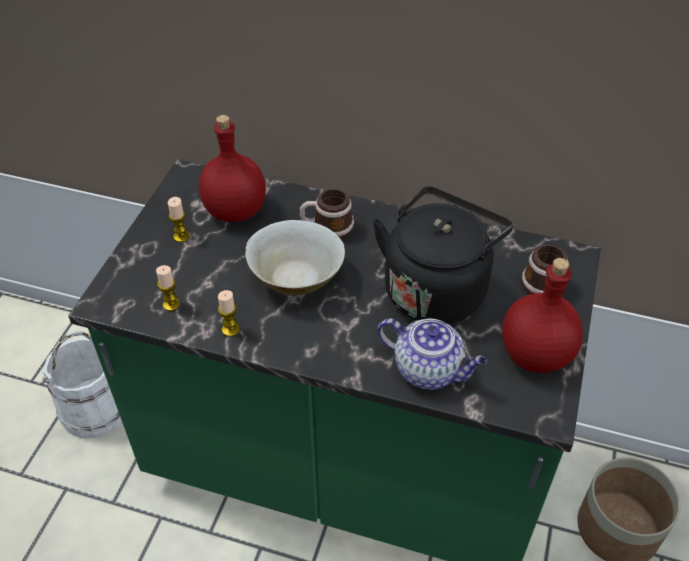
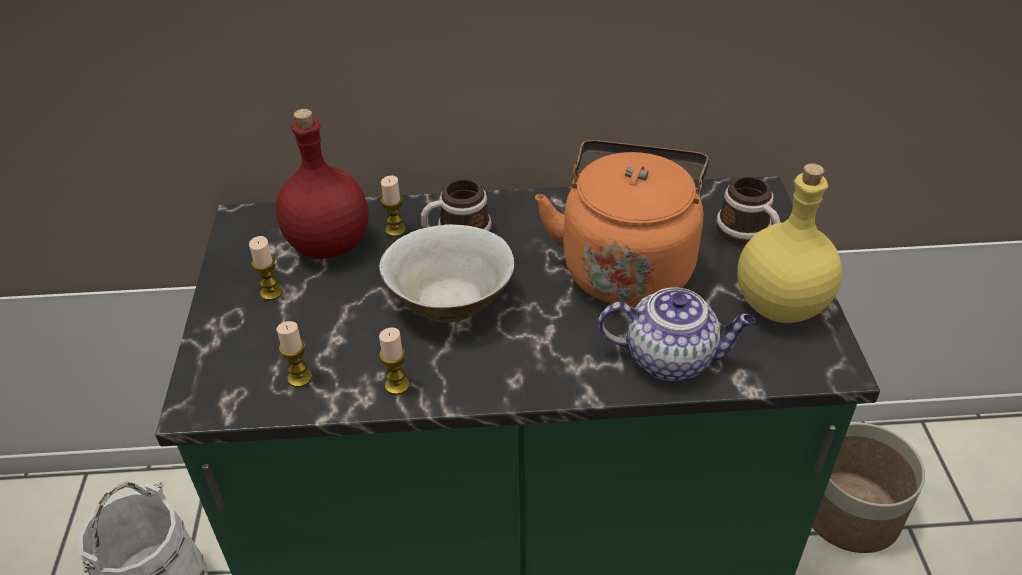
camera: 20 degrees left, 5 degrees down
(286, 212) = (395, 230): none -> candle
(436, 288) = (627, 266): black kettle -> orange kettle
(535, 353) = (779, 304): red bottle -> yellow bottle

